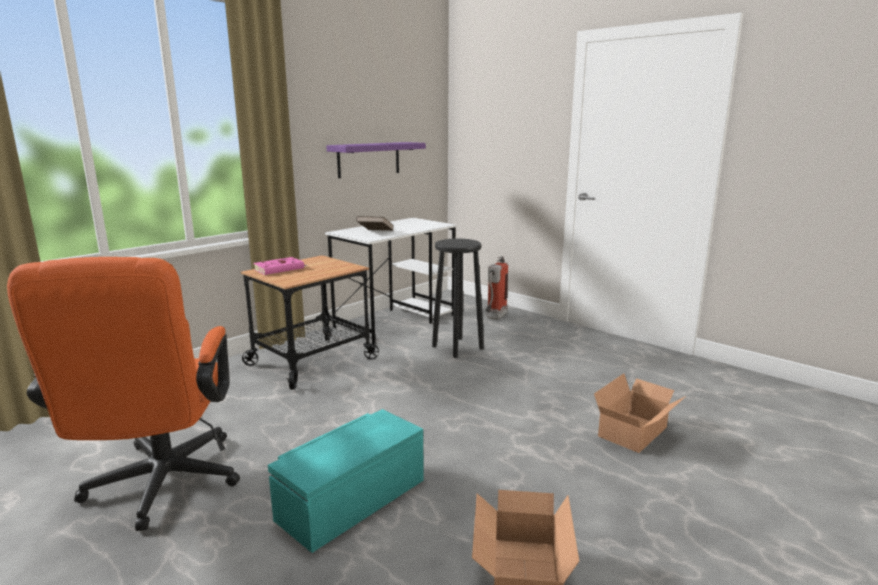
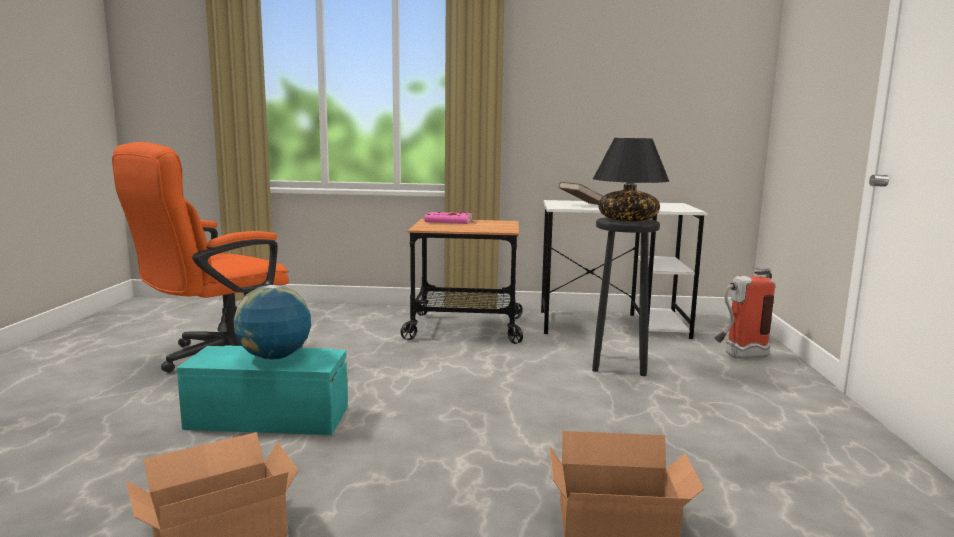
camera: 50 degrees right, 5 degrees down
(354, 441) = (274, 357): none -> globe
(369, 159) = (622, 122): purple shelf -> none
(458, 242) = (627, 220): none -> black table lamp

